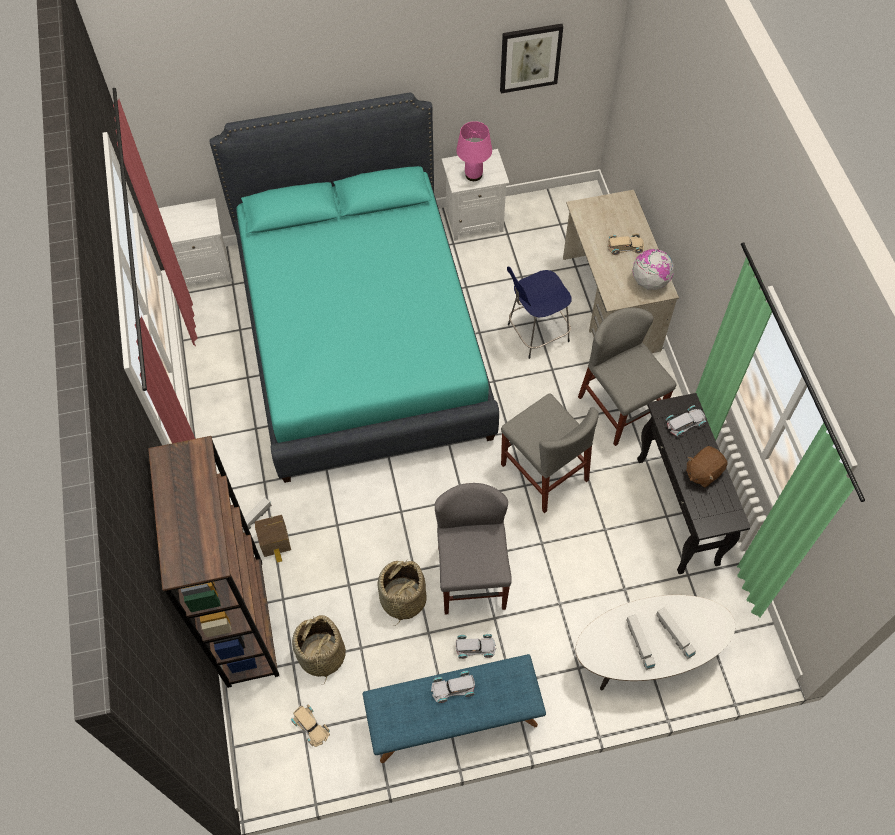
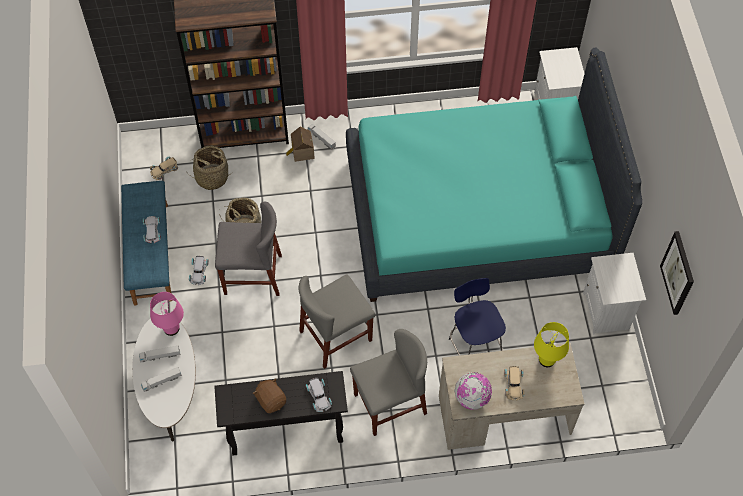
camera: 95 degrees right, 0 degrees up
(473, 175) = (612, 276): pink table lamp -> pink table lamp (172, 328)
(590, 220) = (547, 359): none -> yellow table lamp

